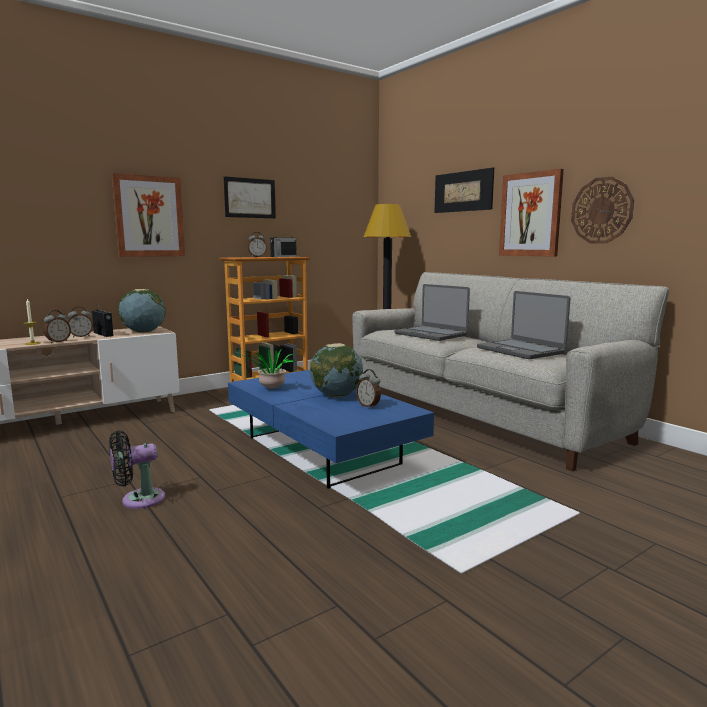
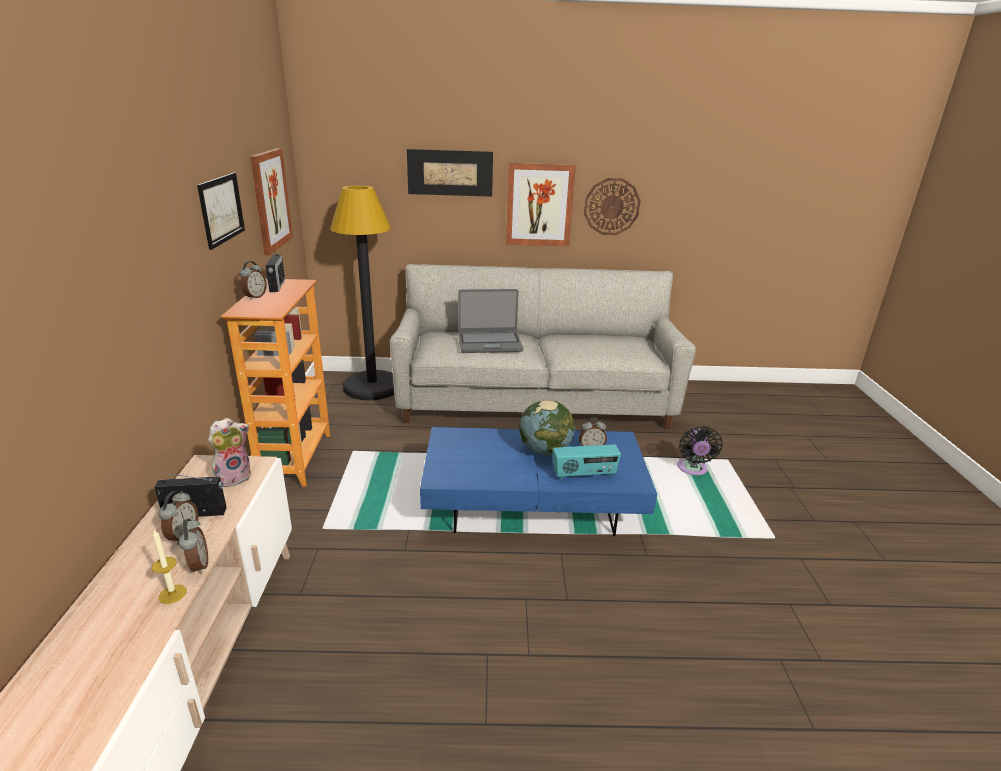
camera: 55 degrees left, 15 degrees up
(138, 500) = (548, 659): black fan -> black fan (692, 470)
(143, 332) = (234, 477): globe -> plush toy
(149, 216) = (148, 288): picture -> picture (270, 200)
(271, 389) = (484, 473): potted plant -> none
(321, 411) = (584, 474): none -> radio
(520, 350) = (597, 344): laptop -> none

